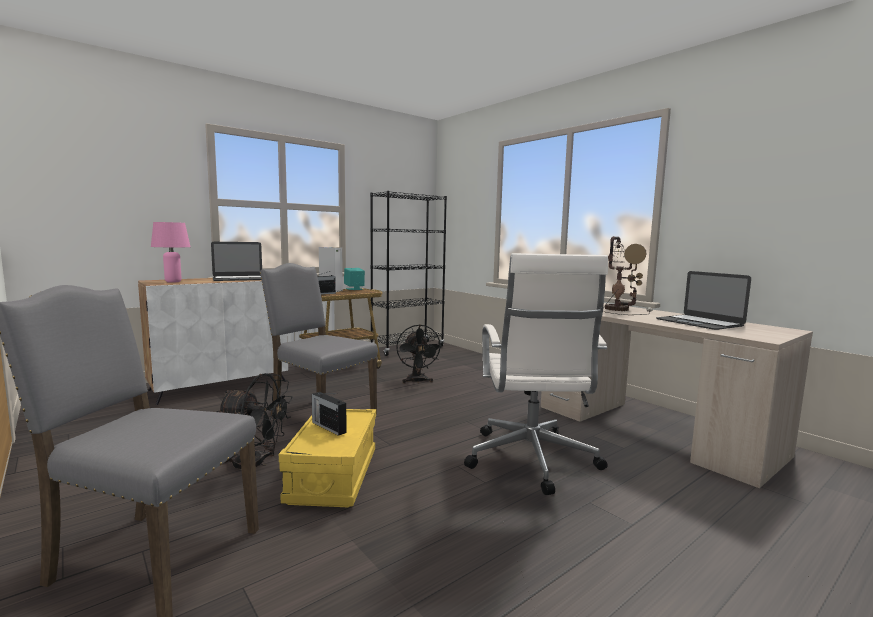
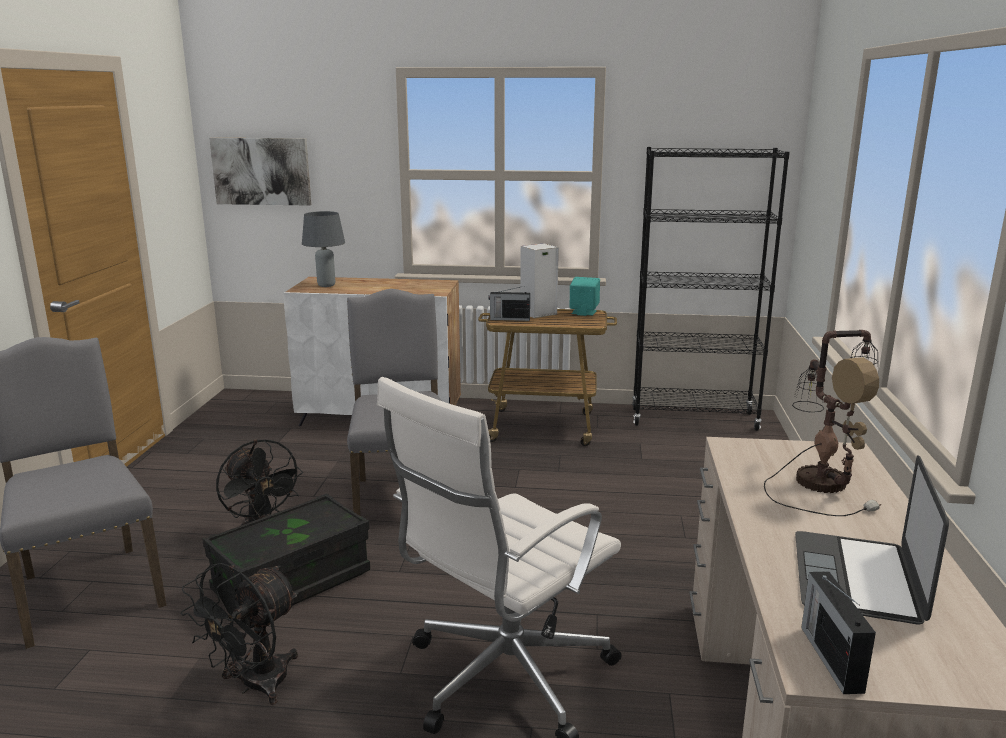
camera: 45 degrees right, 10 degrees up
(75, 192) = (261, 171): none -> picture
(173, 282) = (326, 285): pink table lamp -> grey table lamp
(239, 279) = (405, 286): laptop -> none
(328, 427) = (288, 525): radio -> radio (831, 657)
(333, 476) = (292, 582): yellow storage box -> black storage box
(417, 381) = (596, 487): black fan -> black fan (254, 685)

